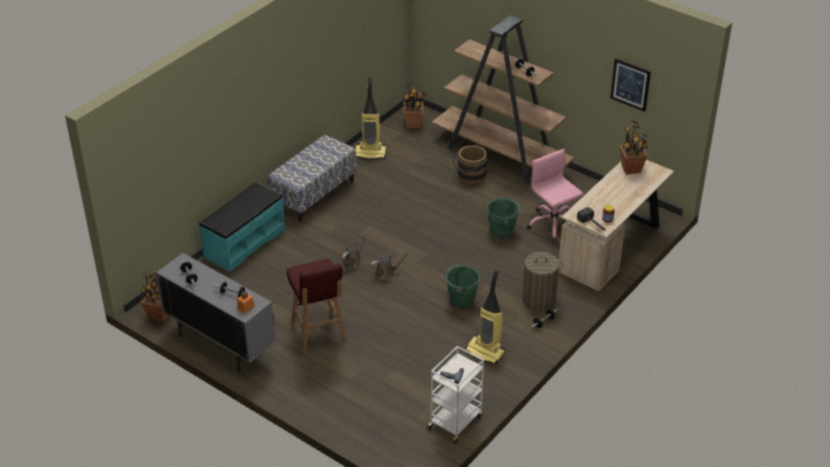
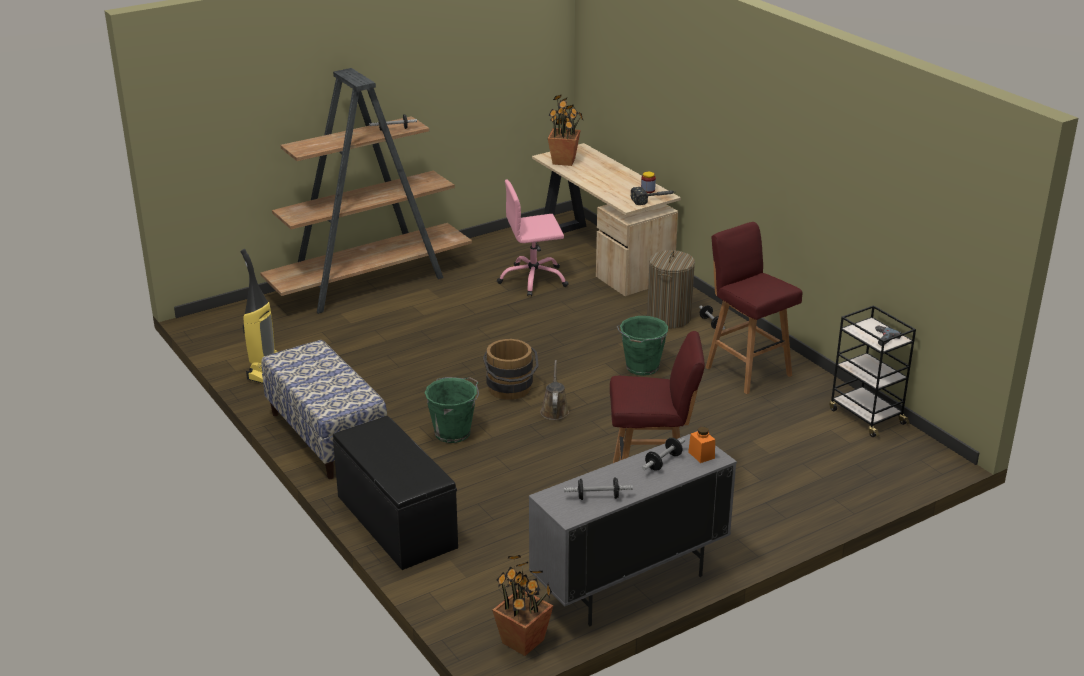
camera: 70 degrees left, 10 degrees down
(244, 243) = (395, 522): turquoise bench -> black bench
(353, 262) = (511, 432): brown watering can -> none
(413, 124) = (236, 327): potted plant -> none
(455, 422) = (866, 416): white cart -> black cart
(469, 177) = (394, 312): brown bucket -> brown bucket (510, 390)
(486, 352) = (747, 370): vacuum cleaner -> red stool
(502, 232) = (525, 313): green bucket -> green bucket (453, 432)
(630, 84) = (495, 77): picture -> none

